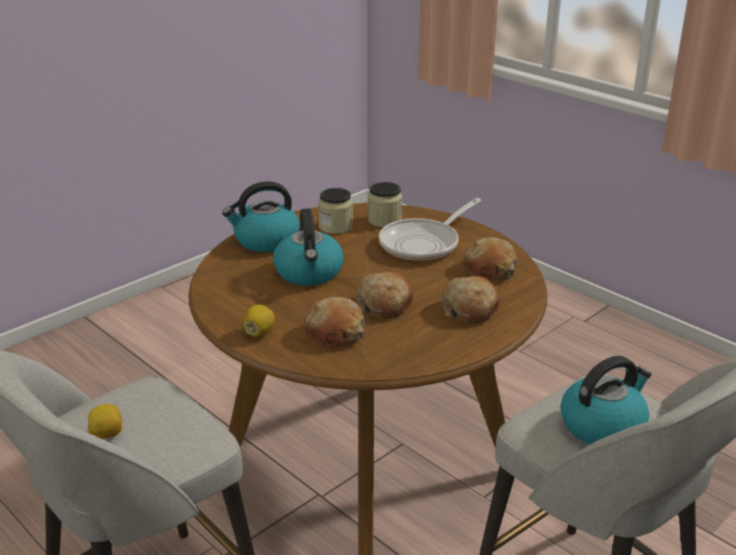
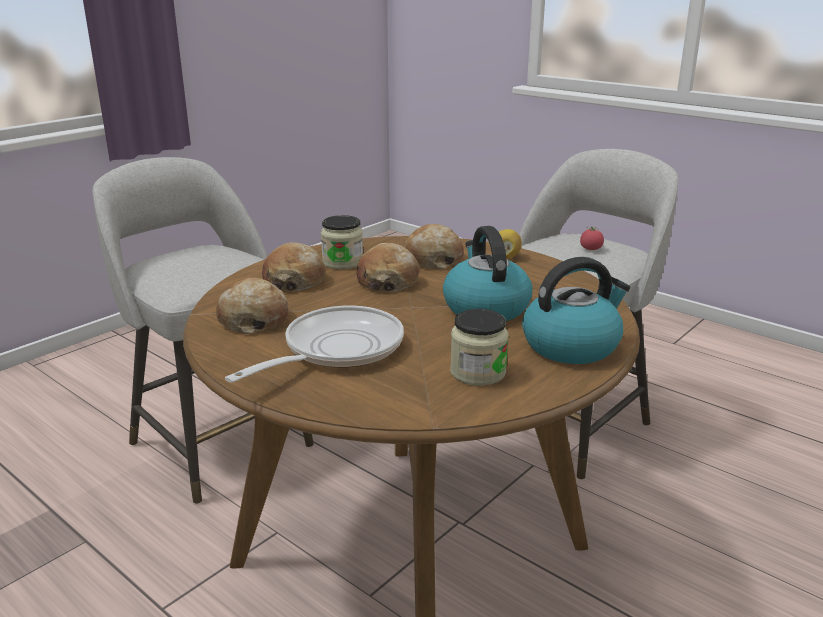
camera: 175 degrees right, 5 degrees down
(107, 434) = (591, 249): lemon -> tomato
(384, 220) = (399, 388): jar -> jar (342, 262)
(603, 425) = (206, 264): kettle -> none

